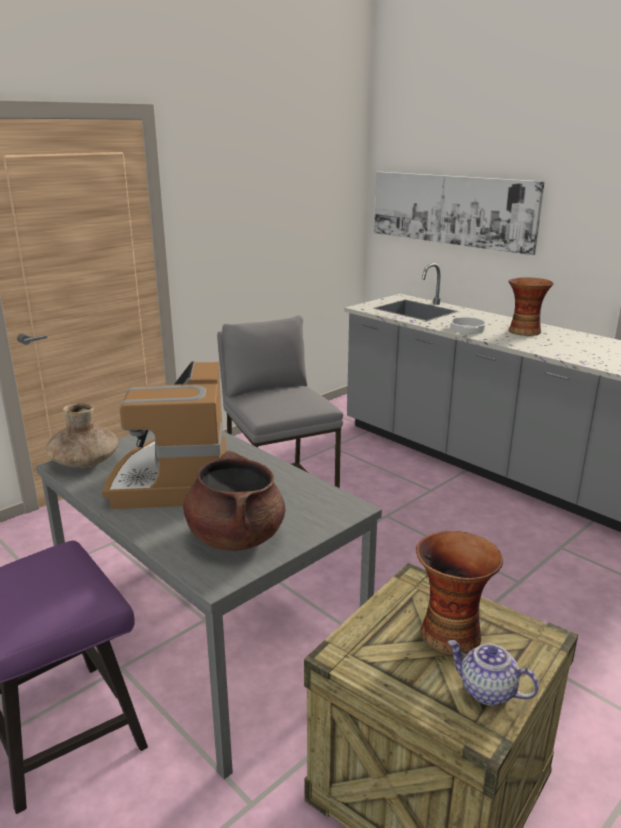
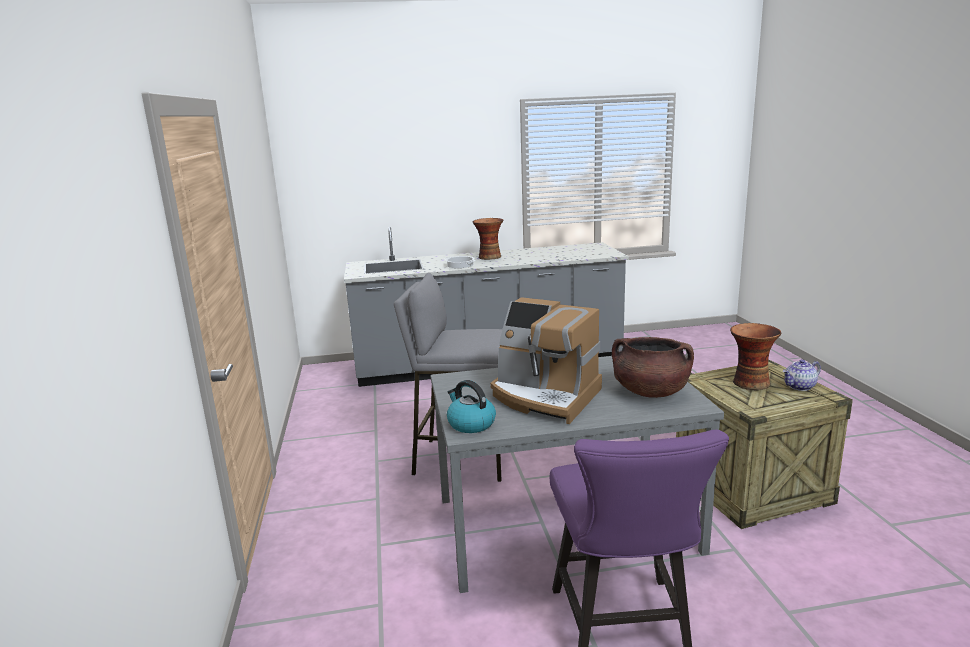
camera: 55 degrees left, 5 degrees down
(85, 462) = (470, 424): brown vase -> kettle
(451, 209) = (373, 183): picture -> none

